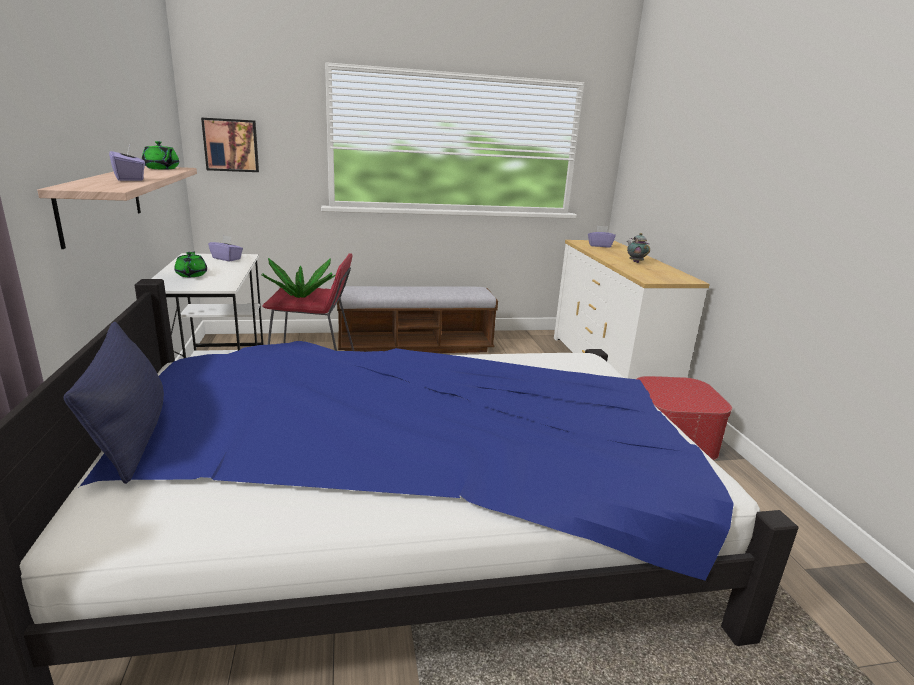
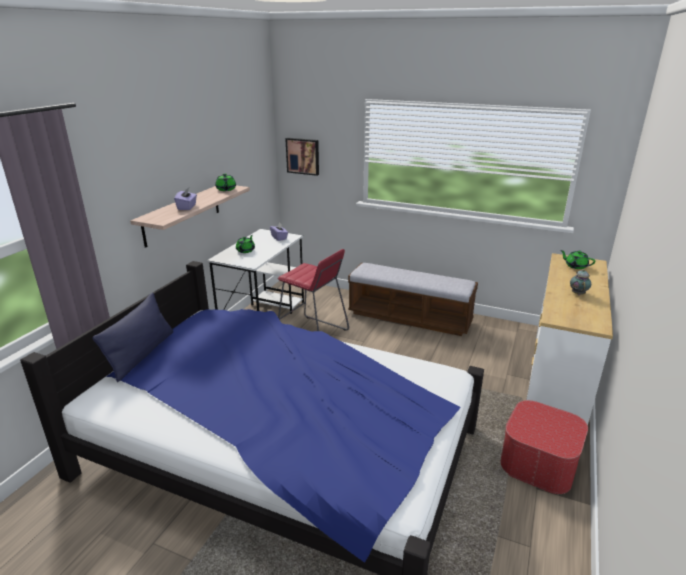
camera: 35 degrees right, 5 degrees up
(300, 296) = (303, 275): potted plant -> none
(599, 245) = (575, 266): purple tissue box -> green teapot

